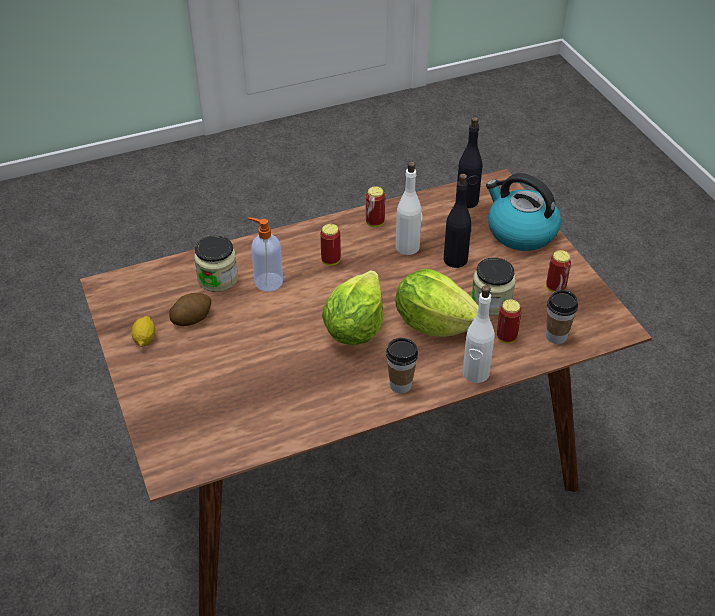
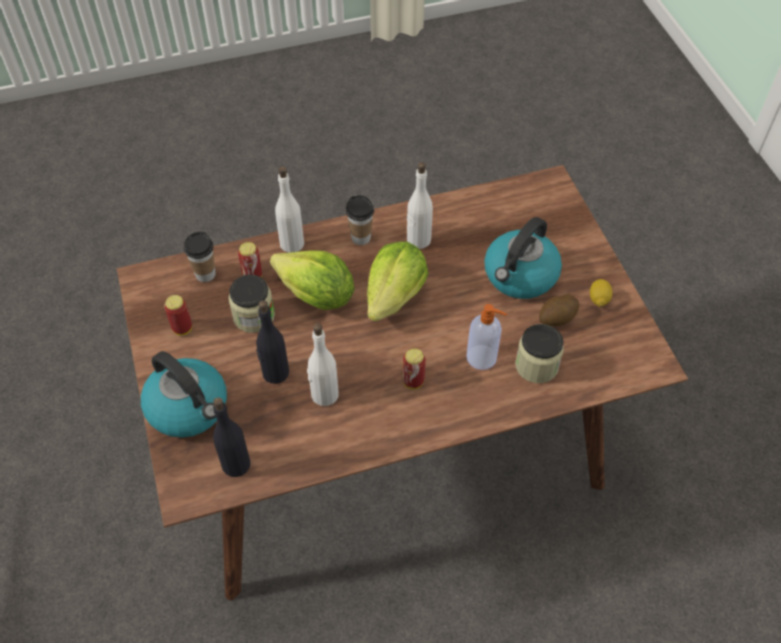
camera: 175 degrees left, 10 degrees up
(224, 355) = (520, 276): none -> kettle
(335, 386) = (418, 240): none -> white bottle
(375, 223) = (356, 436): can -> none

